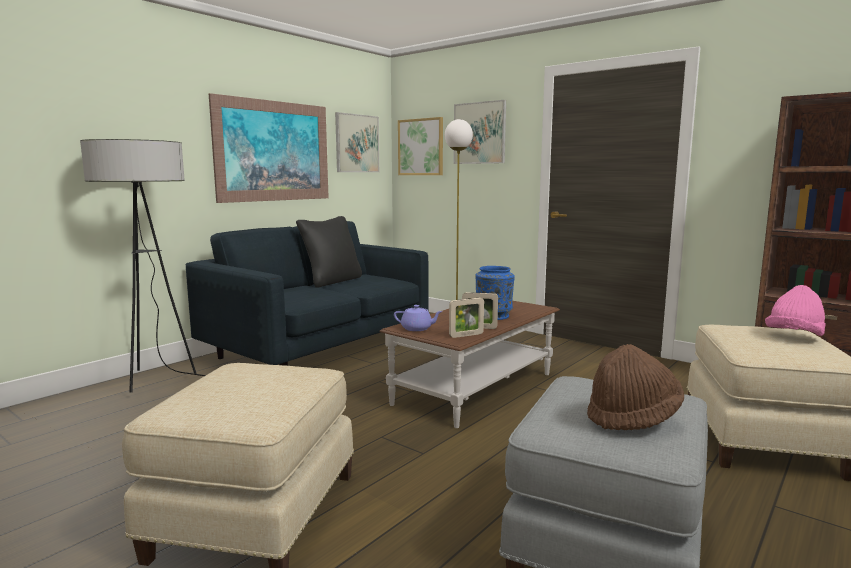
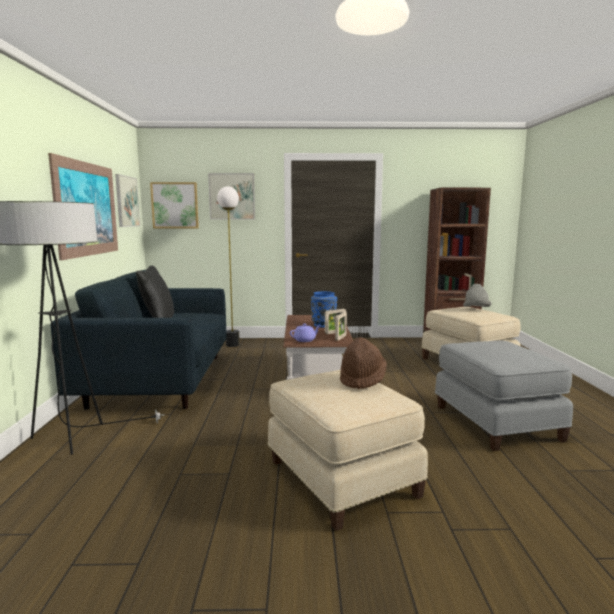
camera: 40 degrees left, 0 degrees up
(633, 417) = (516, 351): brown hat -> brown hat (362, 379)
(794, 336) = (476, 309): pink hat -> grey hat

